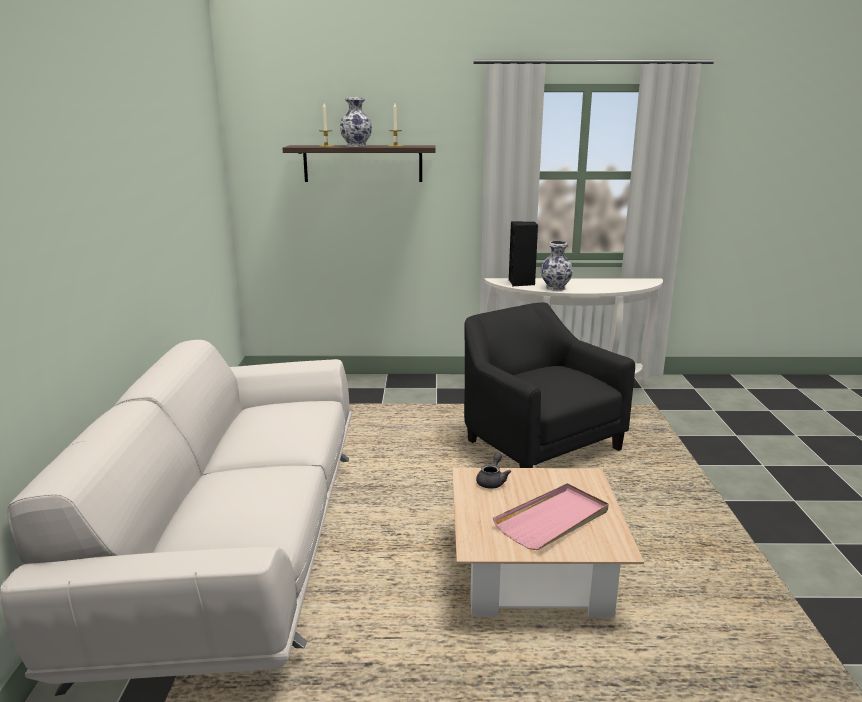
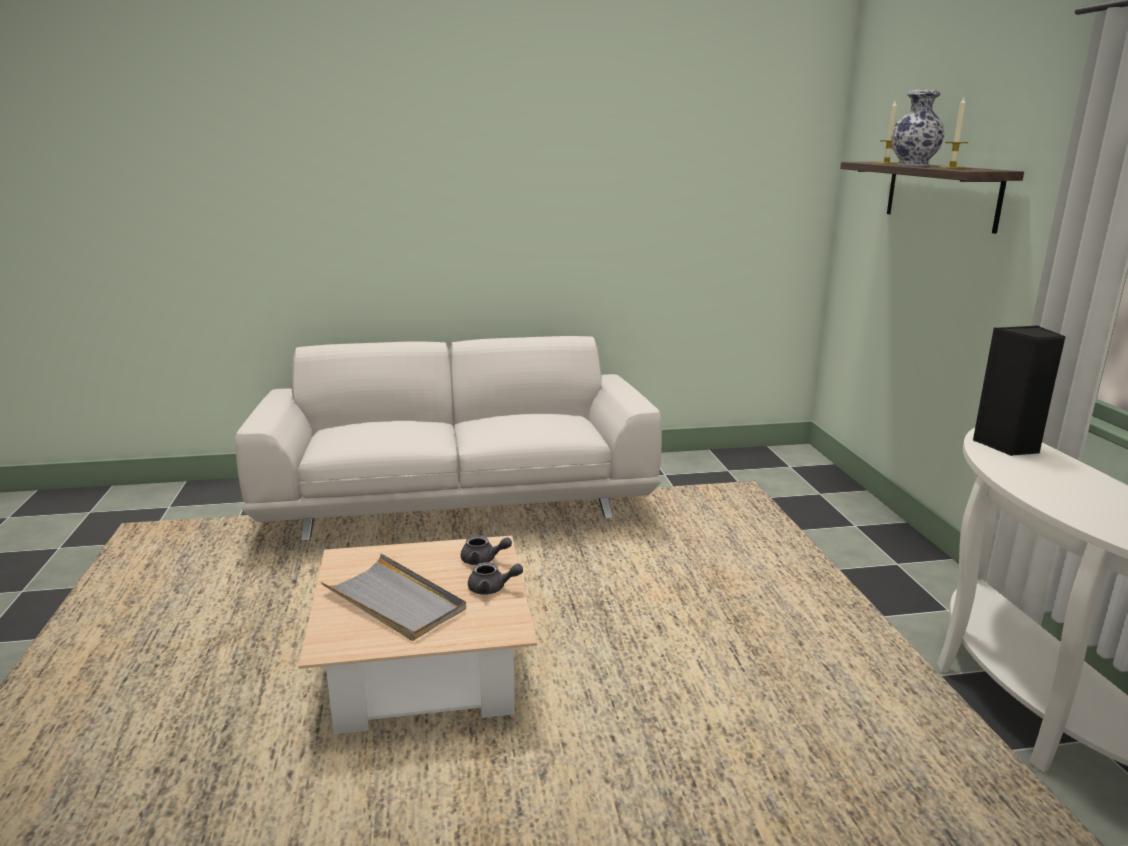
camera: 80 degrees right, 0 degrees up
(535, 479) = (492, 588): none -> grey teapot
(536, 445) = (764, 667): black armchair -> none
(553, 520) = (395, 601): pink tray -> grey tray
(556, 288) = (1015, 472): vase -> none

